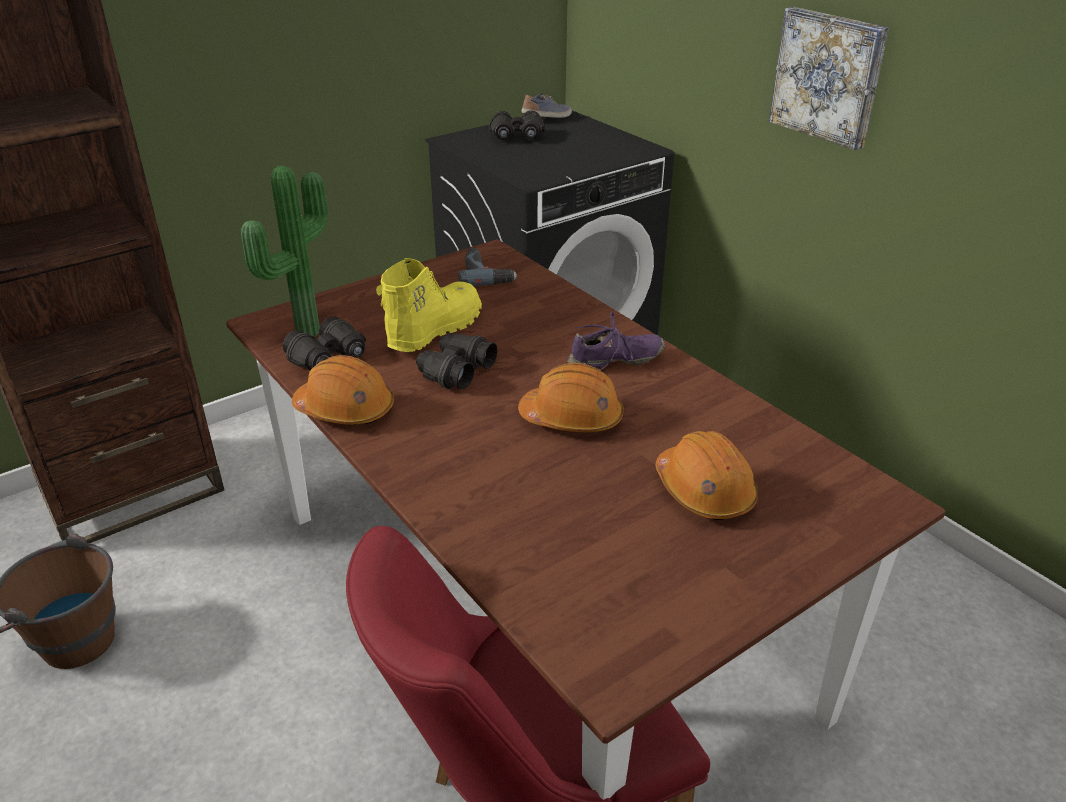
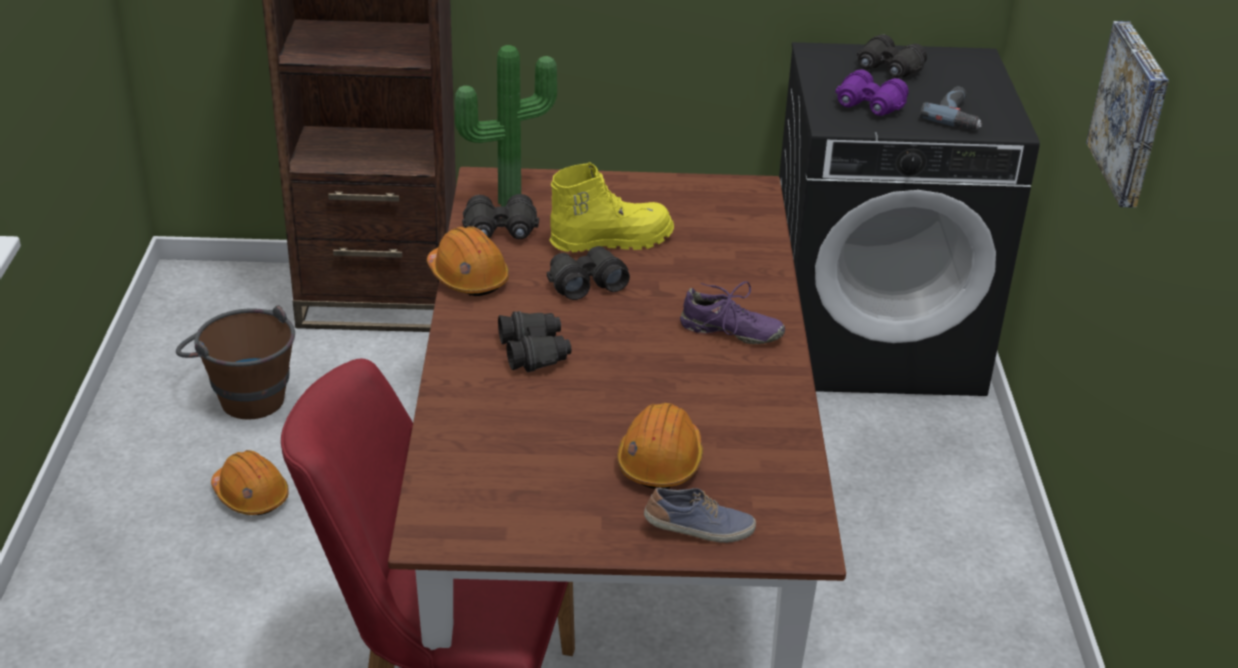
camera: 35 degrees right, 0 degrees up
(485, 448) = (534, 352): none -> black binoculars
(486, 274) = (721, 207): power drill -> power drill (958, 116)
(538, 162) = (869, 107): none -> purple binoculars
(547, 118) = (955, 56): shoe -> shoe (699, 530)
(572, 418) = (631, 361): orange hard hat -> orange hard hat (251, 495)

